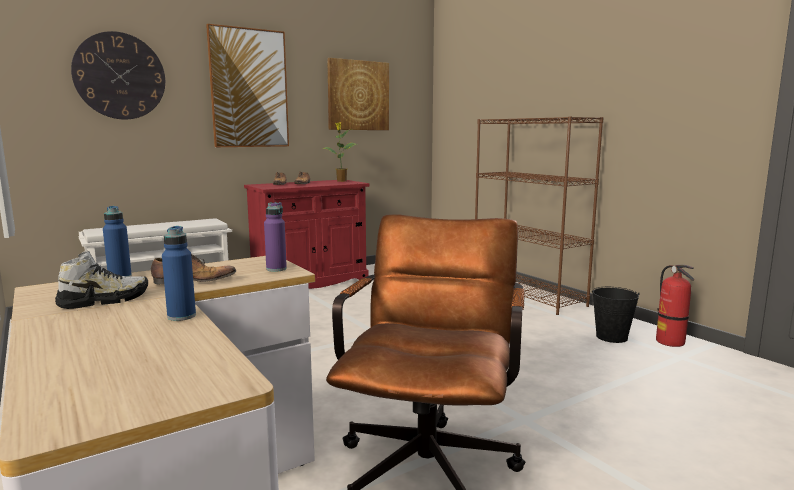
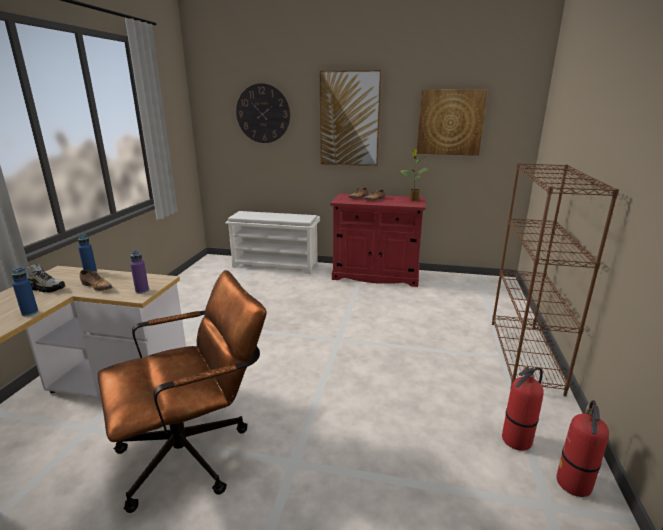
camera: 45 degrees right, 10 degrees up
(611, 337) = (516, 441): black bucket -> fire extinguisher

